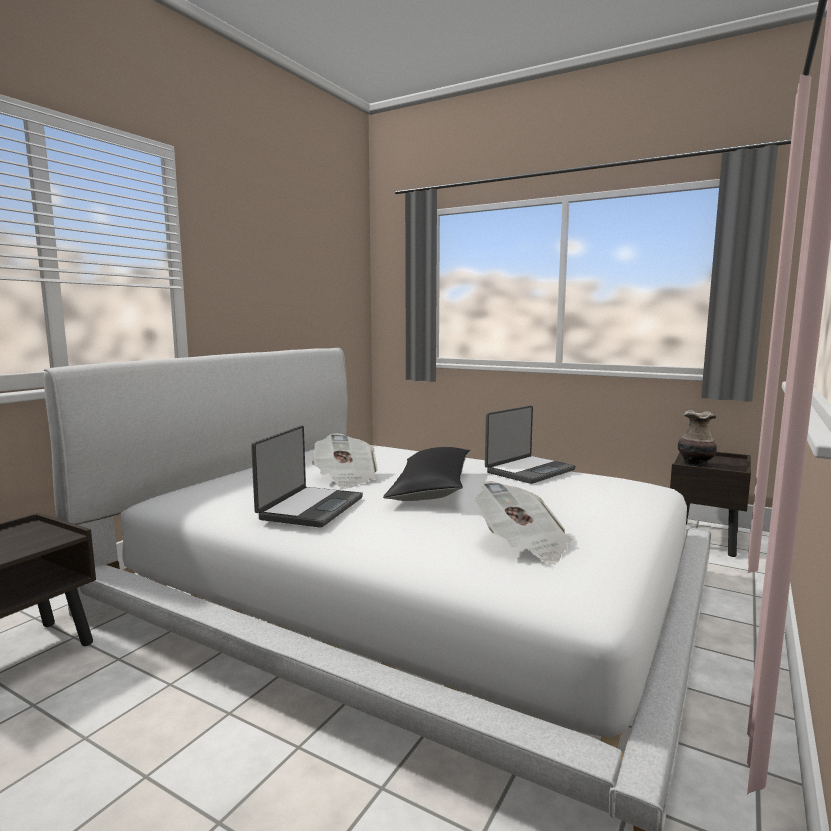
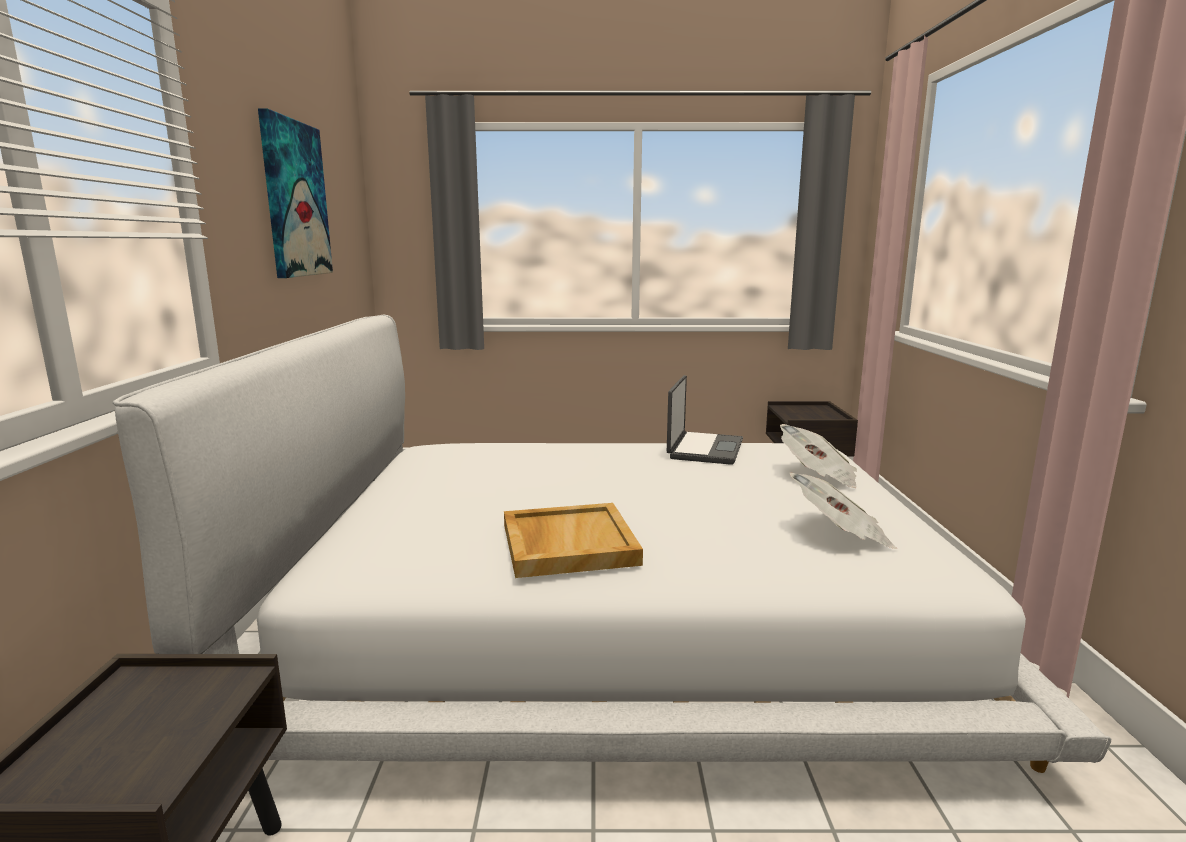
camera: 30 degrees left, 5 degrees up
(283, 268) = (295, 199): none -> picture
(310, 508) = (567, 544): laptop -> beige tray
(345, 478) = (535, 495): newspaper -> newspaper (818, 476)
(431, 488) = (650, 489): black pillow -> none
(694, 465) = (801, 418): vase -> none

